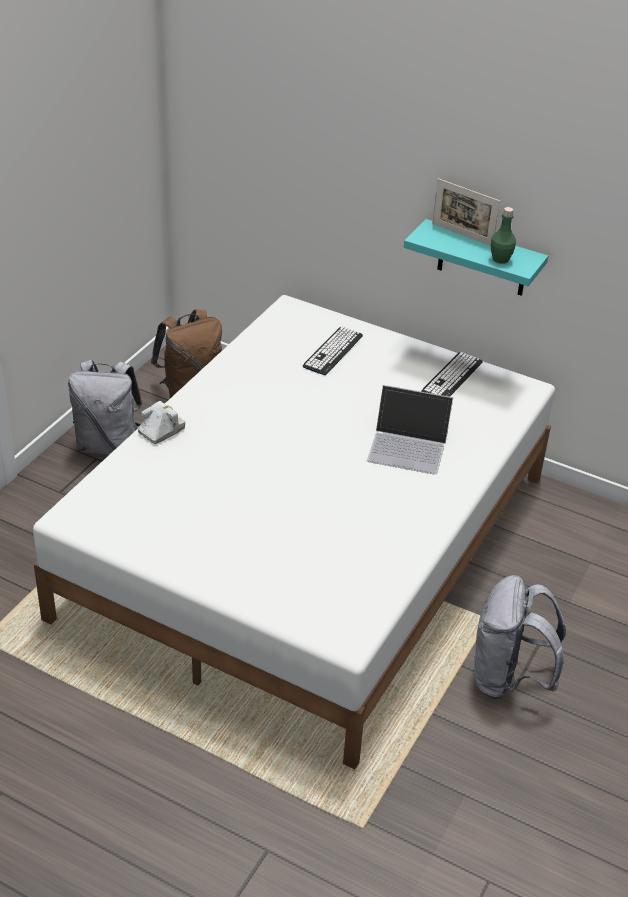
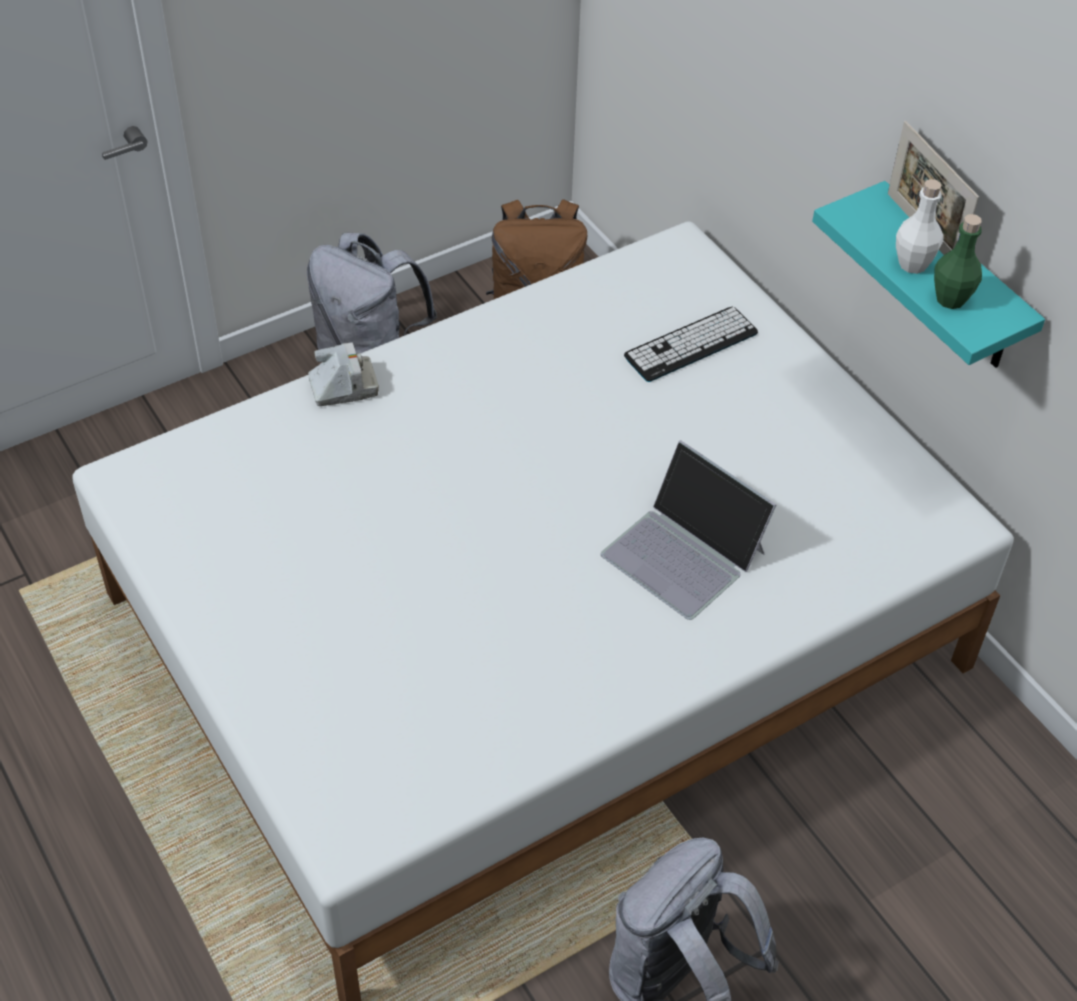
camera: 30 degrees right, 10 degrees up
(452, 377) = (847, 458): keyboard -> none
(470, 250) = (913, 264): none -> white bottle

